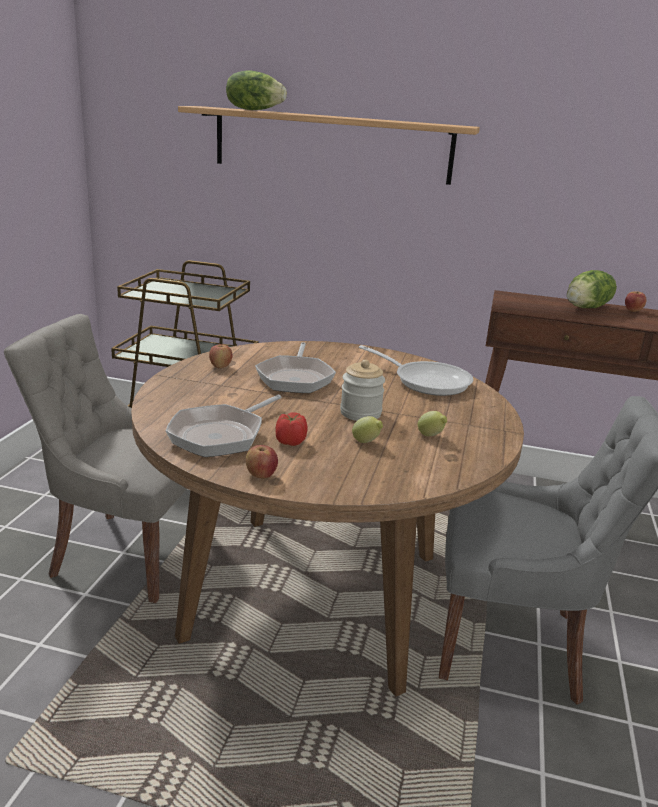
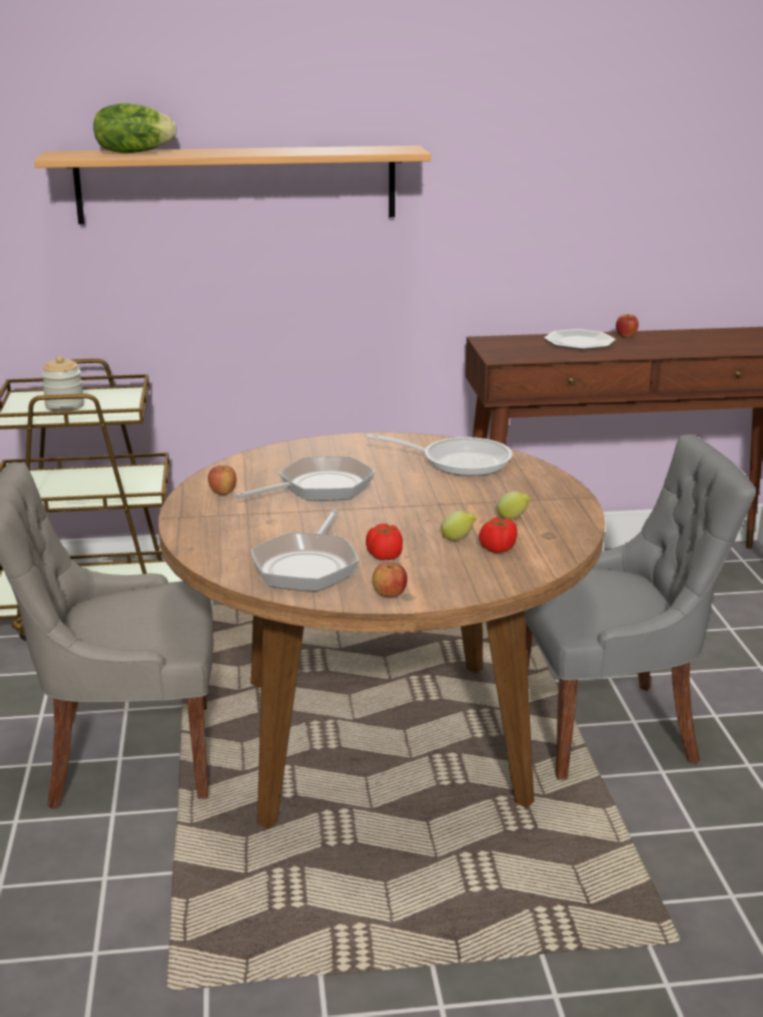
camera: 20 degrees left, 0 degrees up
(295, 378) = (319, 488): frying pan -> frying pan turned 105 degrees counterclockwise
(360, 413) = (424, 511): jar -> jar (65, 406)
(393, 458) = (497, 549): none -> tomato
(587, 308) = (579, 342): lettuce -> plate

